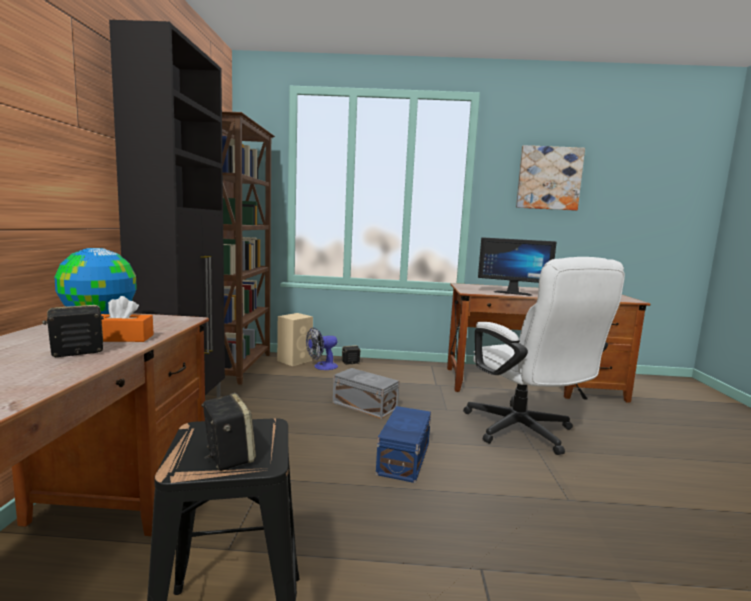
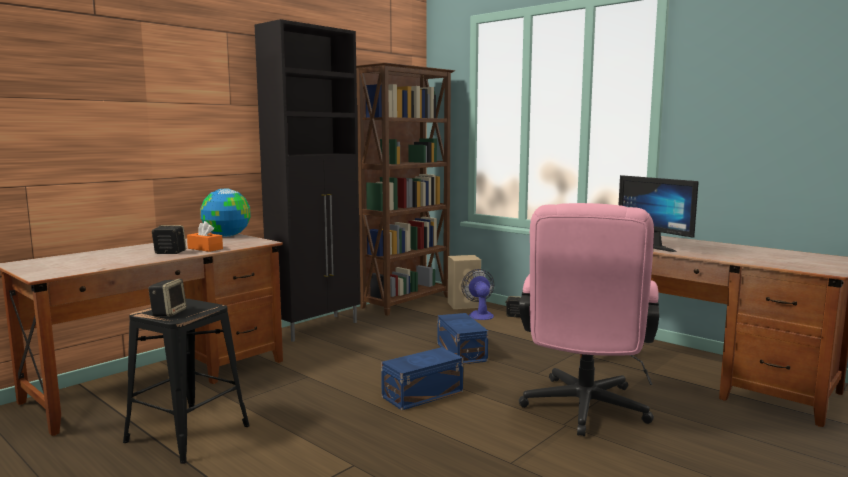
camera: 40 degrees right, 0 degrees up
(322, 367) = (479, 314): fan -> fan turned 75 degrees clockwise
(364, 405) = (462, 351): grey storage box -> blue storage box
(525, 433) = (583, 411): white office chair -> pink office chair
(549, 178) = (771, 87): picture -> none

